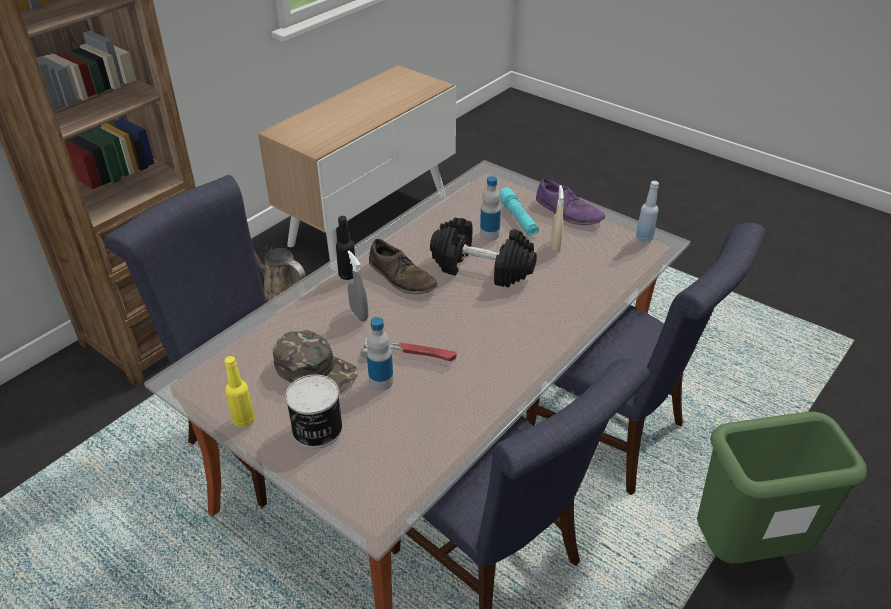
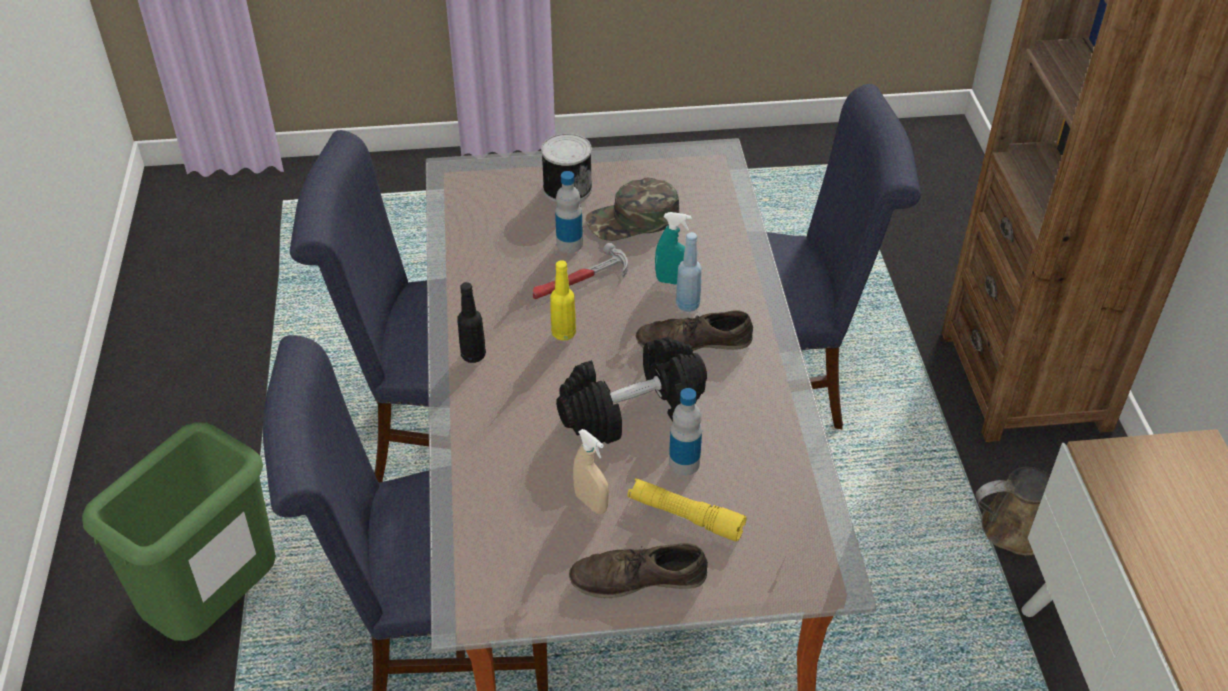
camera: 135 degrees right, 5 degrees up
(244, 420) = (626, 161): yellow bottle -> yellow bottle (563, 333)
(348, 275) = (746, 309): black bottle -> black bottle (473, 355)
(359, 314) = (673, 281): grey spray bottle -> turquoise spray bottle
(518, 218) = (685, 516): turquoise flashlight -> yellow flashlight
(568, 212) = (638, 578): purple shoe -> brown shoe
(644, 238) = (495, 601): blue bottle -> blue bottle (687, 305)

